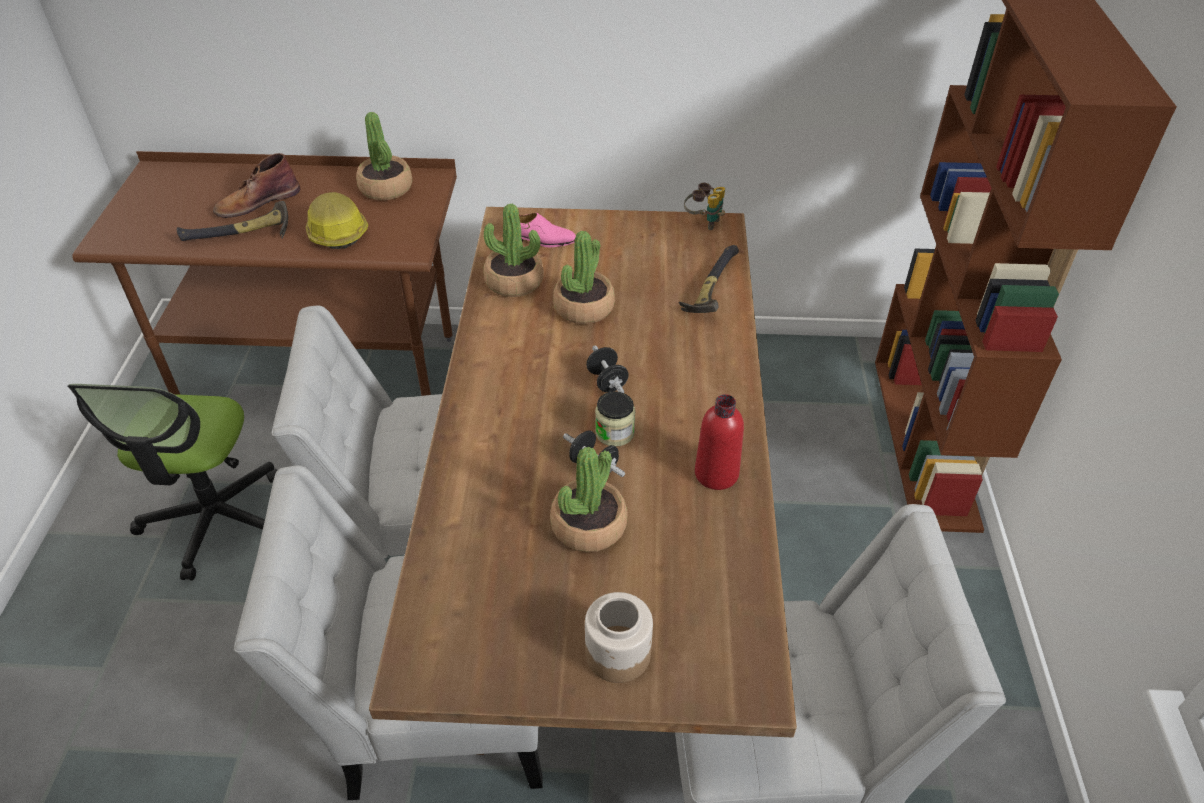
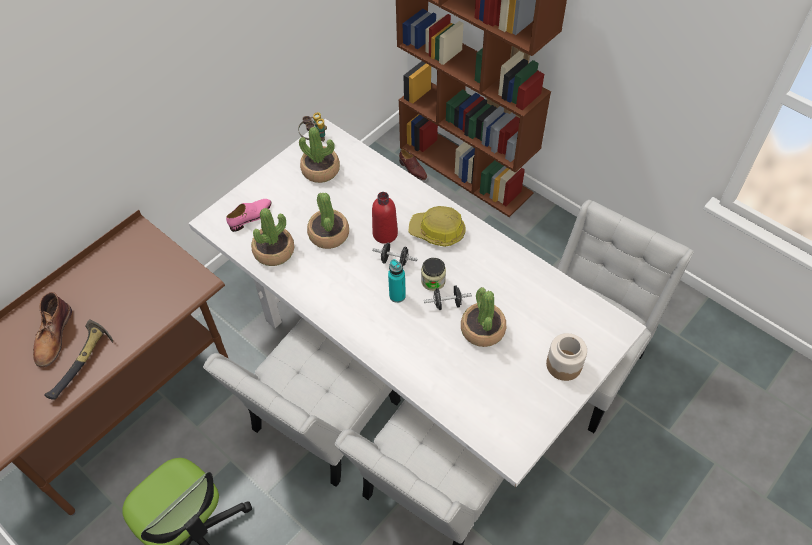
camera: 50 degrees left, 10 degrees up
(335, 231) = (137, 310): hard hat -> hard hat (437, 232)
(386, 188) = (121, 260): potted plant -> potted plant (321, 170)
(557, 413) = (397, 296): none -> turquoise bottle
(601, 552) = (406, 352): brown dining table -> white dining table
(709, 290) = (370, 174): hammer -> none
(716, 474) = (495, 259): red bottle -> red bottle (385, 234)
(859, 393) = (412, 170): none -> brown shoe

